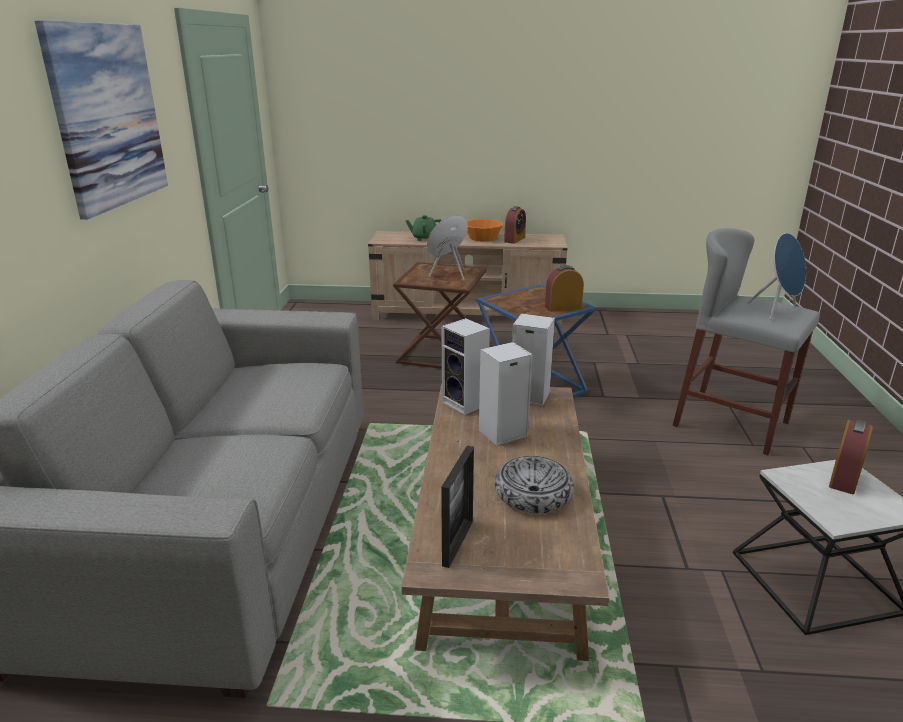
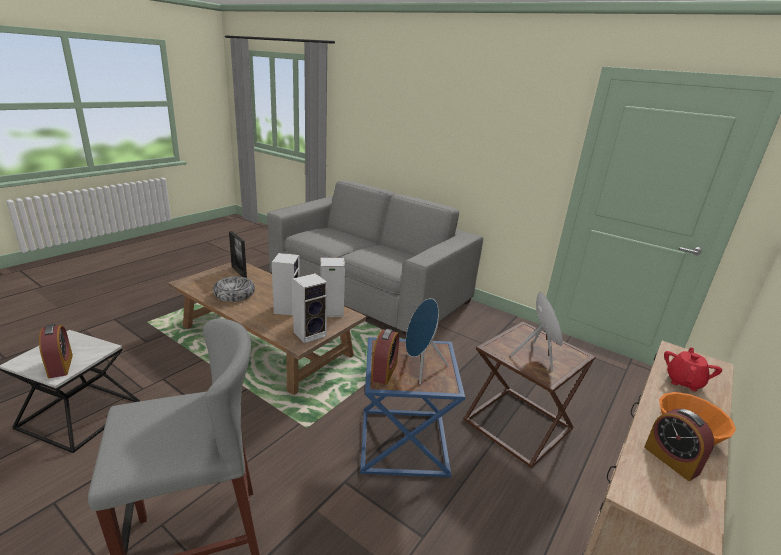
camera: 120 degrees right, 0 degrees up
(108, 116) = (479, 120): picture -> none
(424, 238) = (684, 381): green teapot -> red teapot
(777, 311) = (148, 433): blue speaker -> blue speaker (419, 367)

